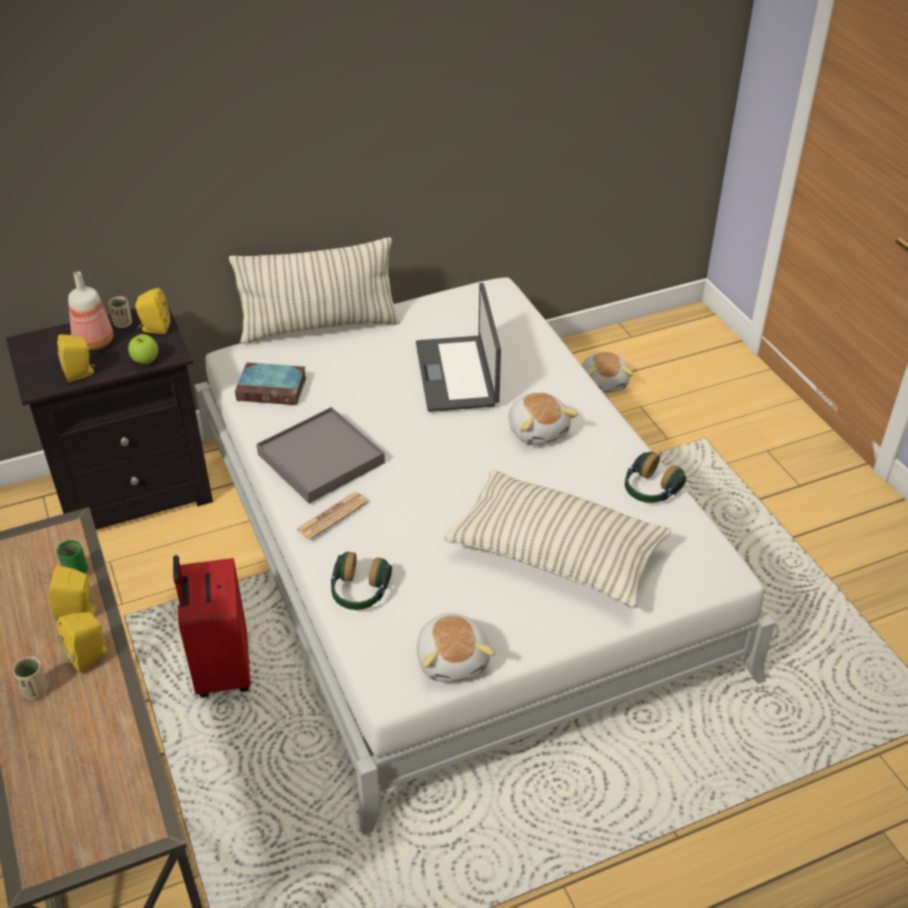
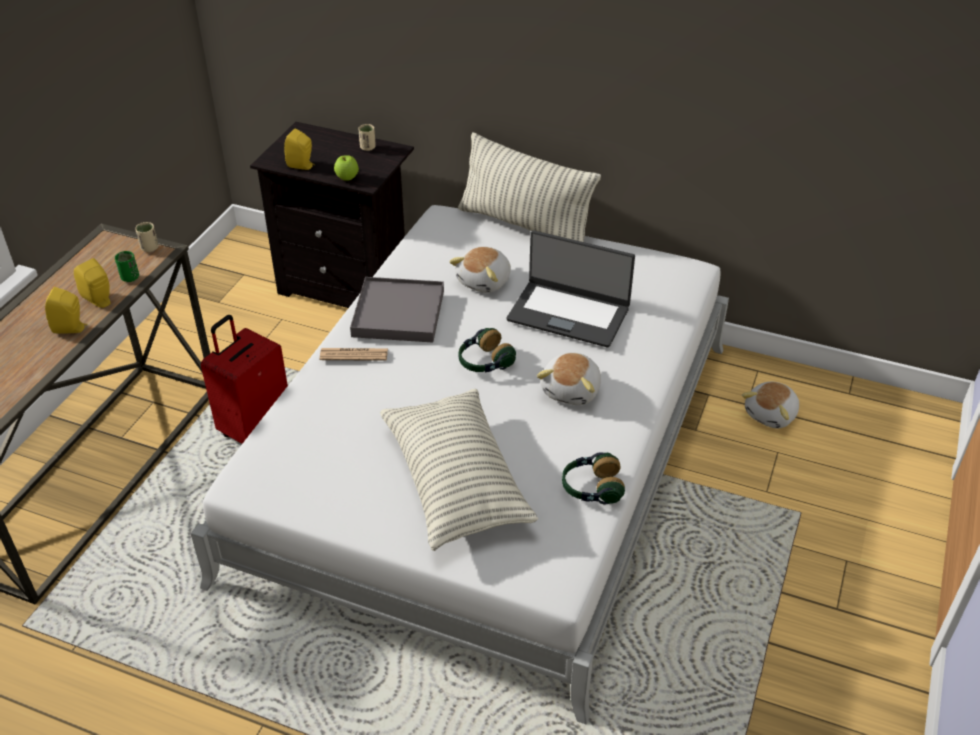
camera: 45 degrees right, 0 degrees up
(35, 690) = (26, 328): beige cup -> beige cup (149, 248)
(93, 342) = (335, 150): bottle -> none
(154, 328) = (381, 160): yellow speaker -> none
(273, 388) = (437, 250): book -> none
(359, 592) = (303, 413): headphones -> headphones (484, 362)
(453, 659) = (295, 496): plush toy -> plush toy (485, 281)
(458, 374) = (569, 313): laptop -> laptop turned 105 degrees counterclockwise

